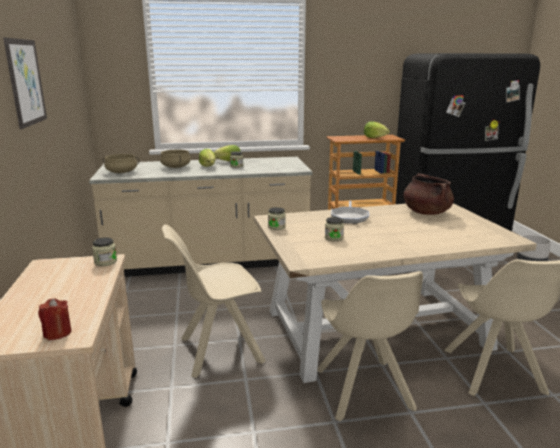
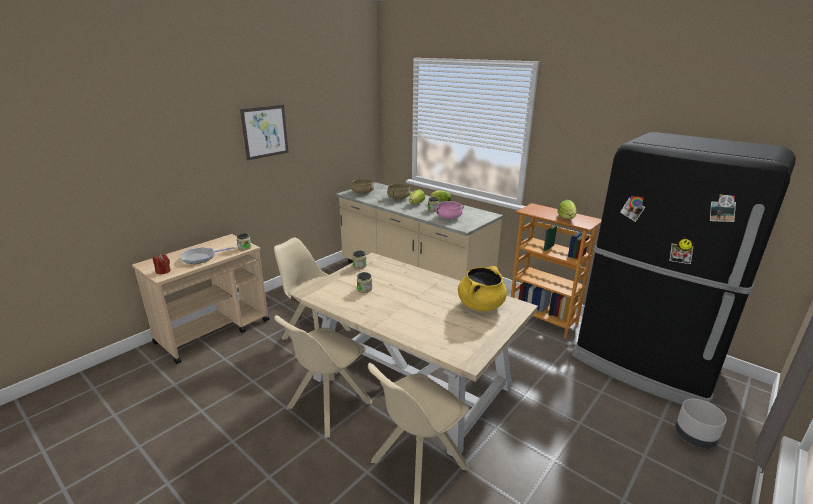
camera: 50 degrees right, 5 degrees up
(267, 167) = (449, 217): none -> pink cooking pot
(349, 217) = (417, 281): frying pan -> frying pan (201, 258)
(426, 212) = (480, 305): brown cooking pot -> yellow cooking pot

